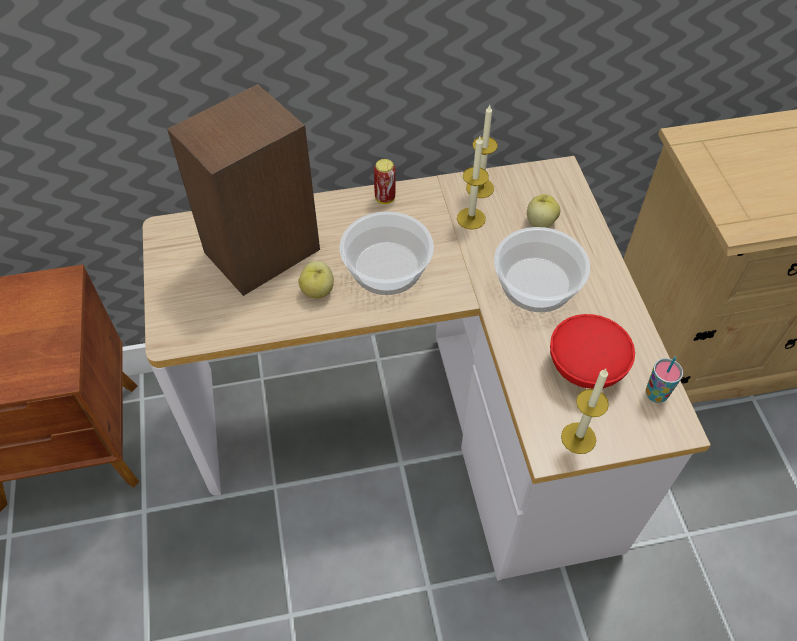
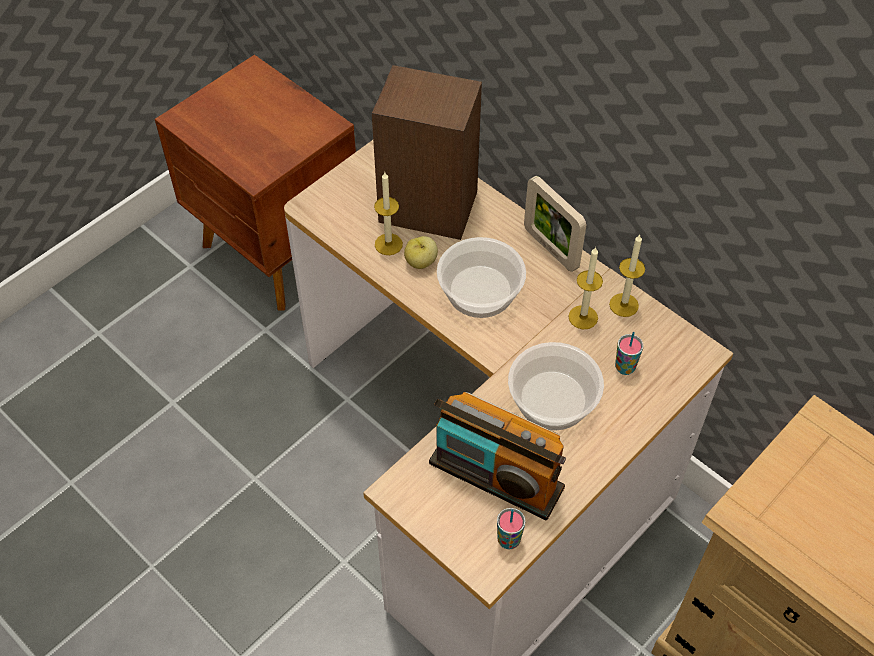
camera: 55 degrees right, 0 degrees up
(385, 198) = (550, 249): can -> picture frame
(540, 222) = (625, 367): apple -> cup
(578, 438) = (421, 504): candle -> candle (388, 244)
(585, 366) = (496, 476): red bowl -> radio

